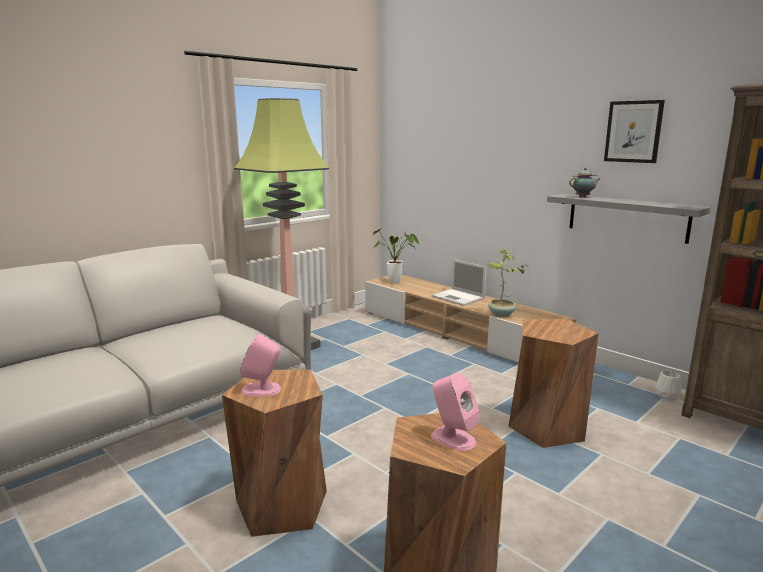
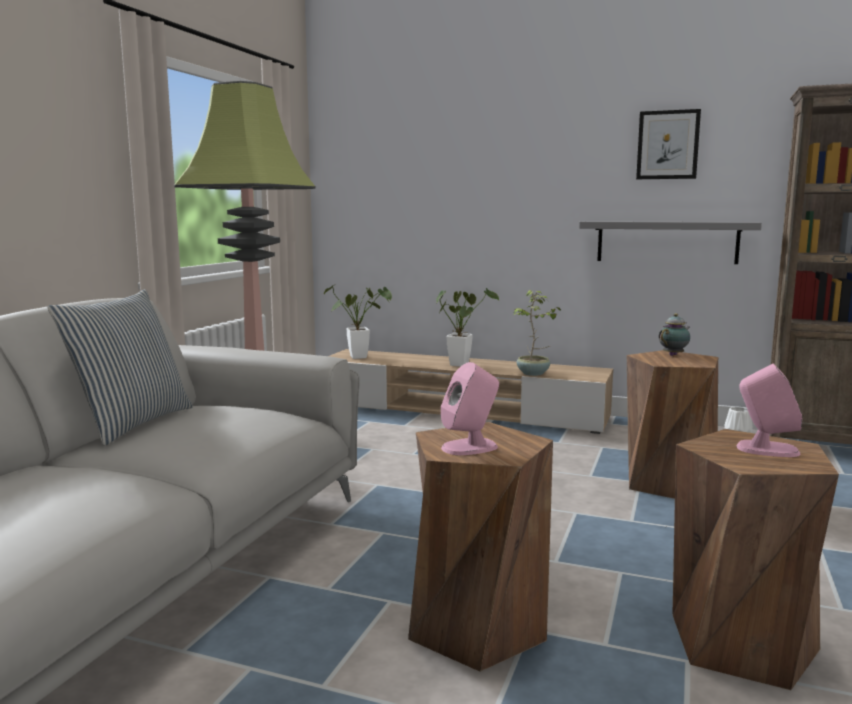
camera: 25 degrees left, 5 degrees down
(161, 326) = (131, 424): none -> pillow
(459, 297) = (461, 364): laptop -> potted plant
(583, 197) = (620, 221): teapot -> teapot (674, 355)

